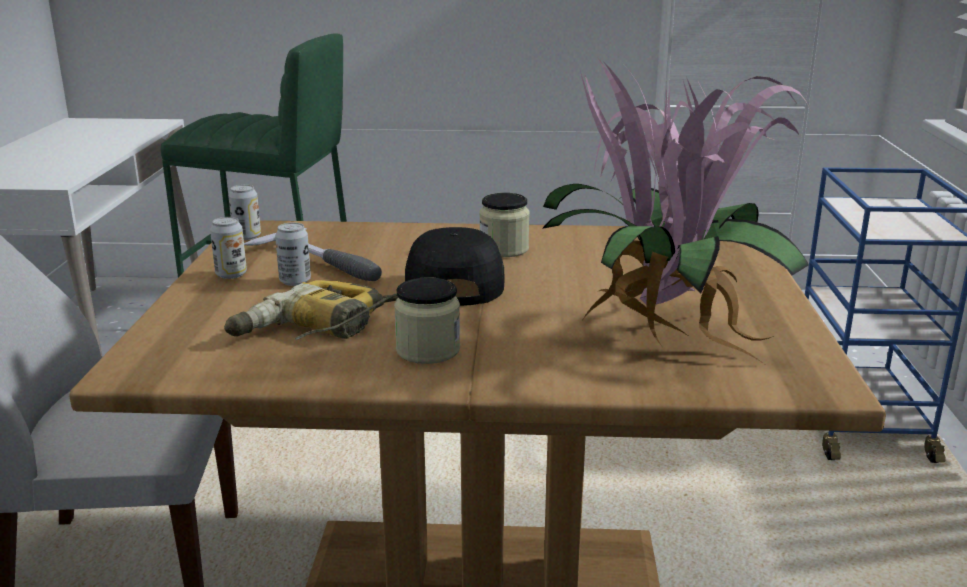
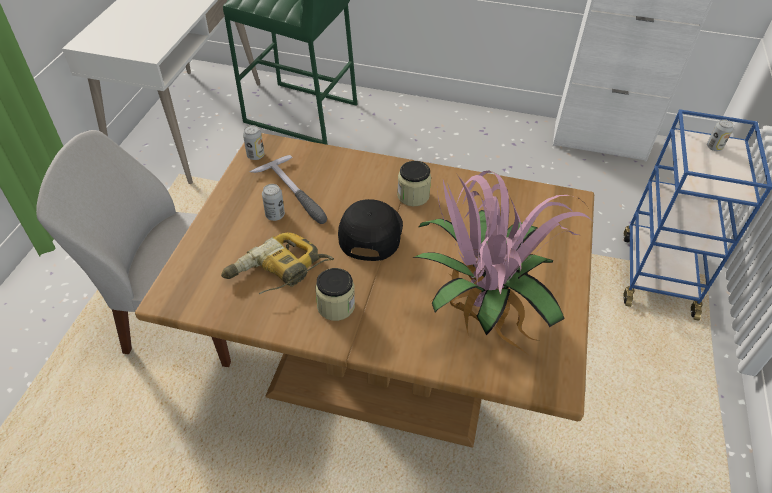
camera: 10 degrees right, 25 degrees up
(231, 274) = (238, 201): can -> can (714, 147)

